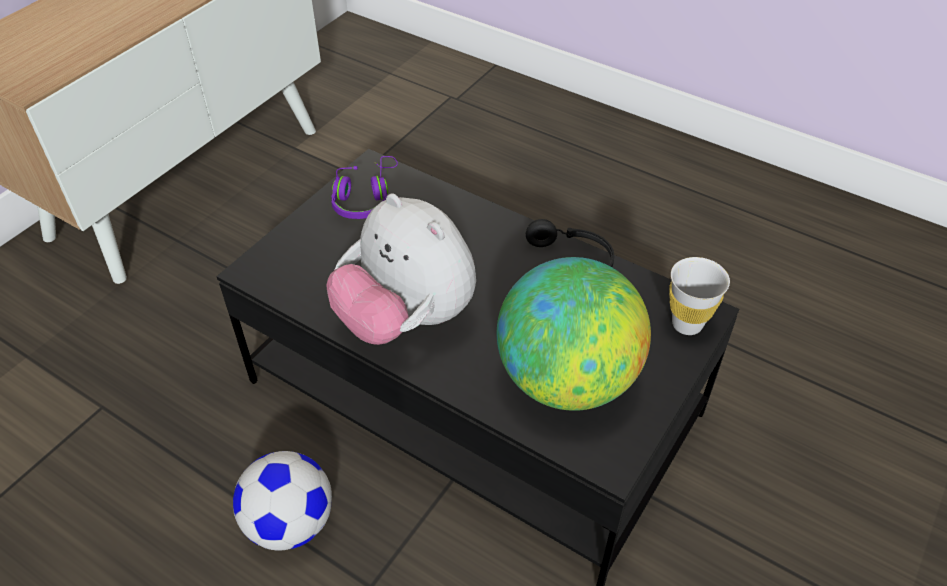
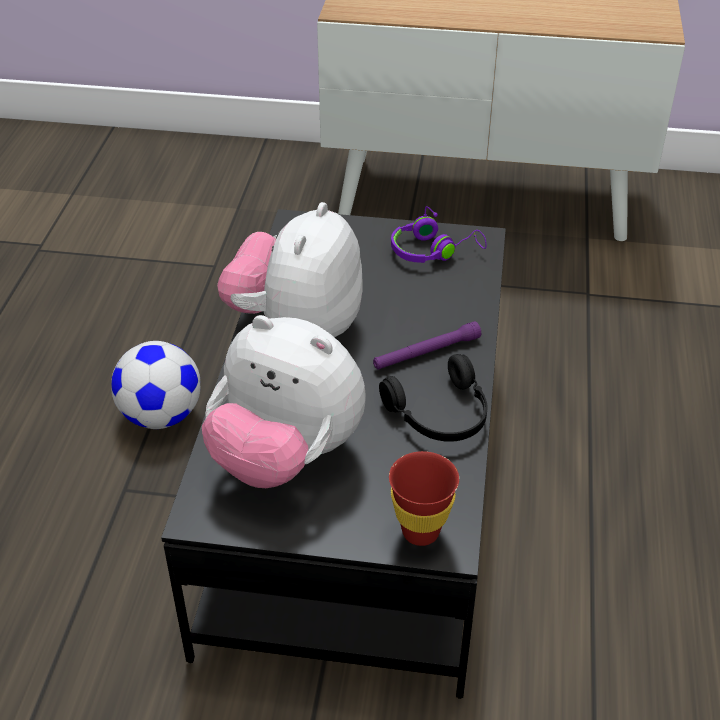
camera: 65 degrees right, 5 degrees down
(492, 249) = (426, 353): none -> purple flashlight
(567, 379) = (286, 456): globe -> plush toy
(687, 324) = (420, 532): white cup -> red cup

